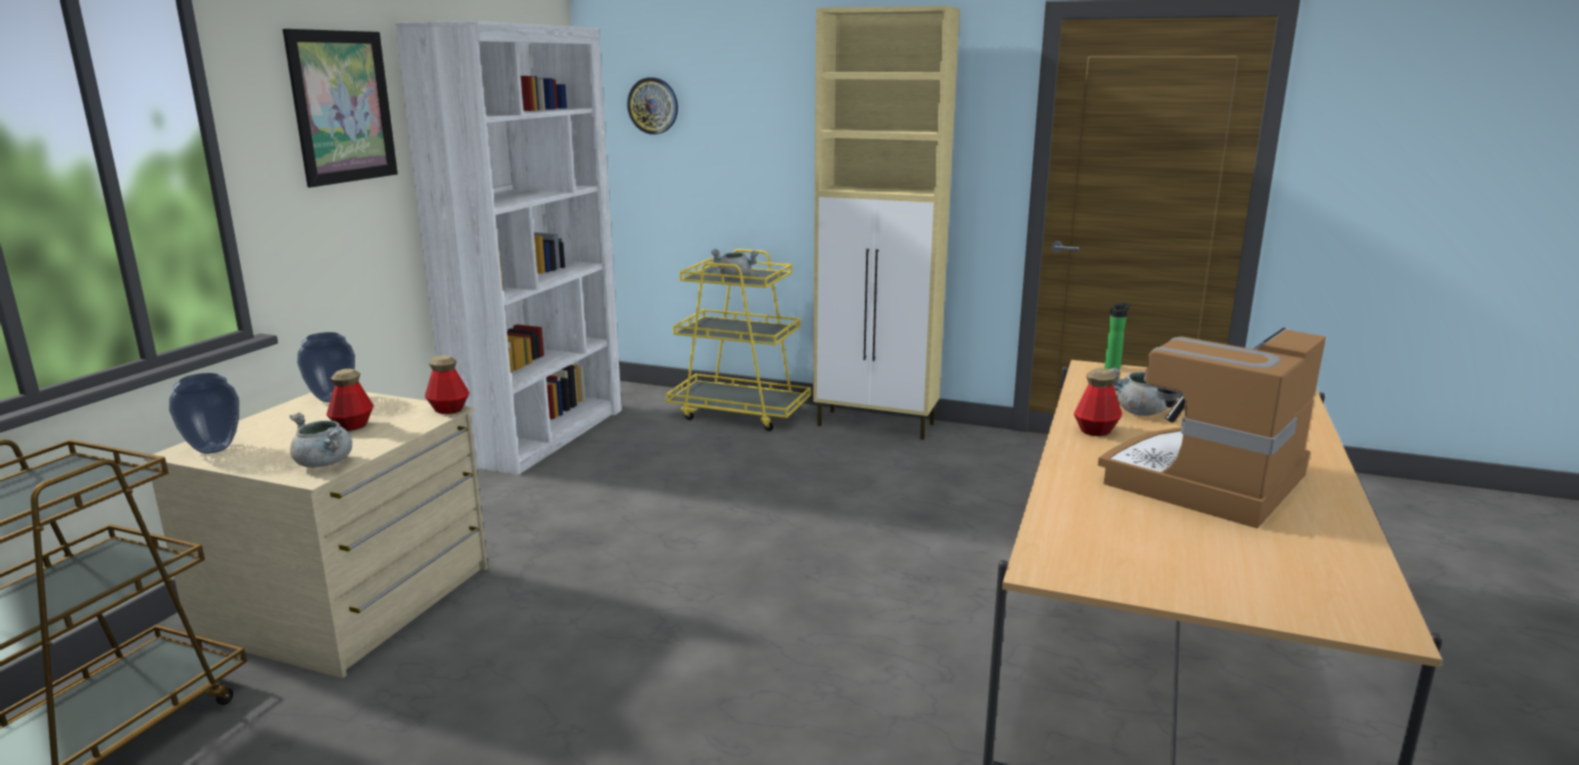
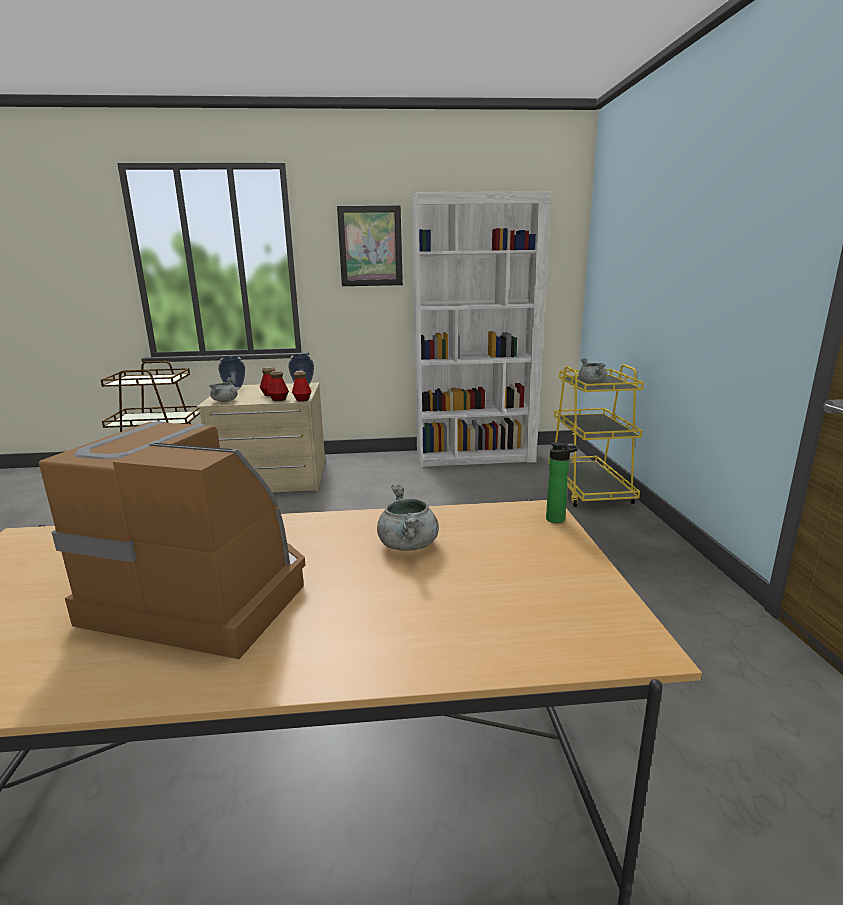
camera: 65 degrees right, 0 degrees up
(653, 106) = (611, 249): wall clock -> none
(877, 425) = (653, 541): beige cabinet -> none
(1096, 431) = (331, 529): bottle -> bottle (278, 399)

